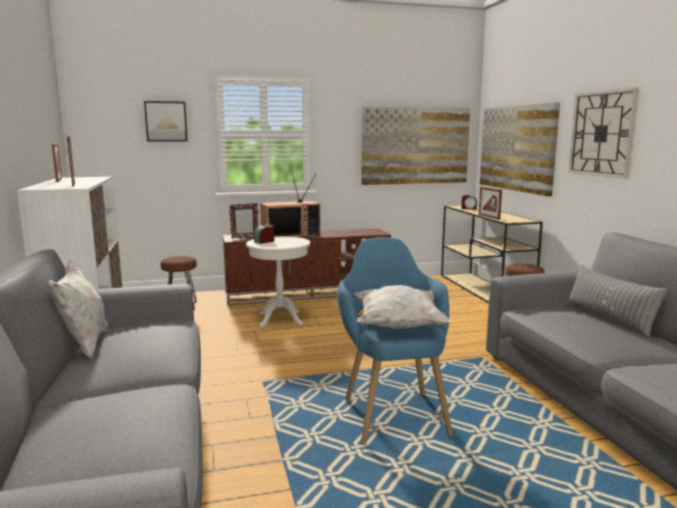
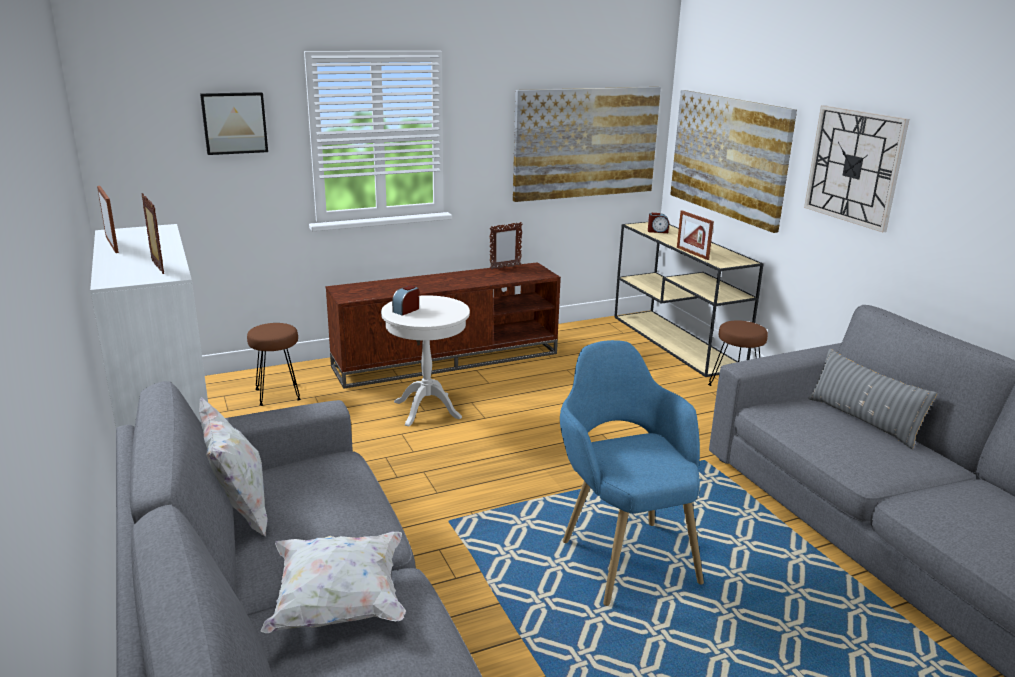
camera: 10 degrees left, 10 degrees up
(244, 238) = (362, 293): picture frame -> picture frame (505, 267)
(291, 235) = (424, 283): television -> none
(398, 326) = (643, 464): white pillow -> white pillow (339, 603)

